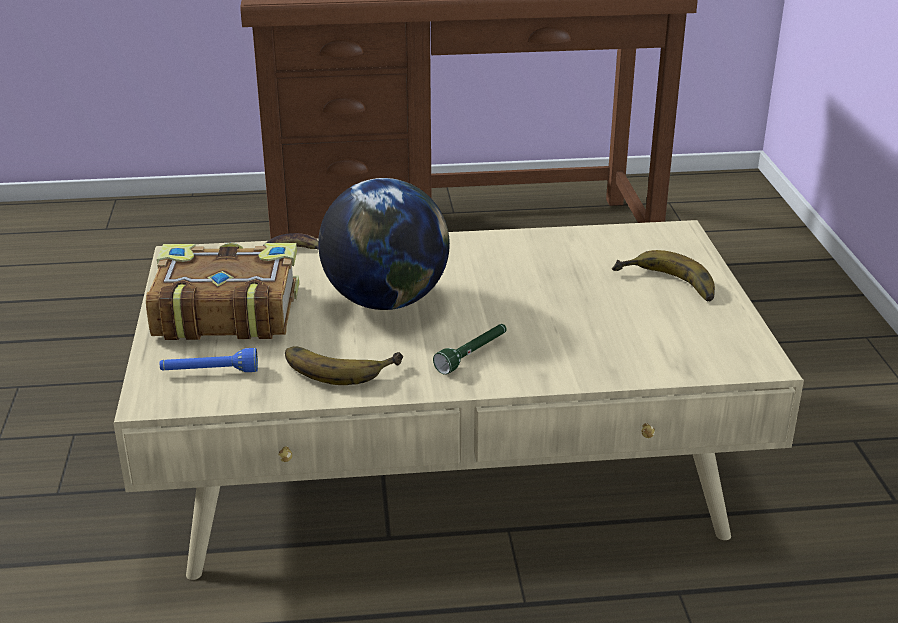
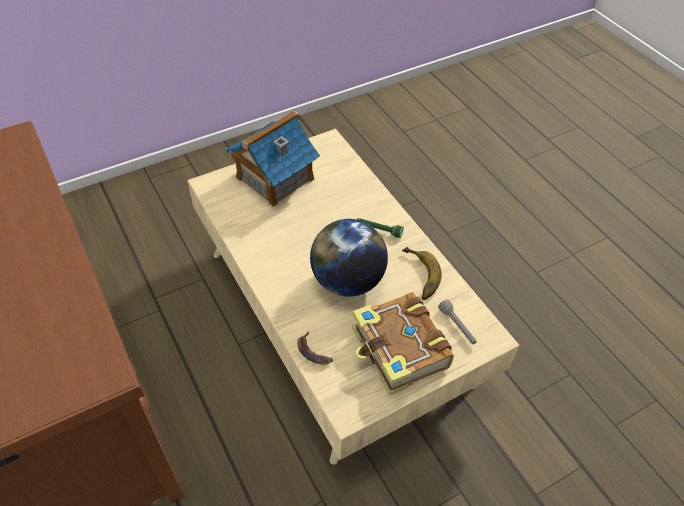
camera: 115 degrees left, 20 degrees up
(210, 372) = (457, 326): blue flashlight -> grey flashlight
(665, 286) = (274, 178): banana -> toy house

